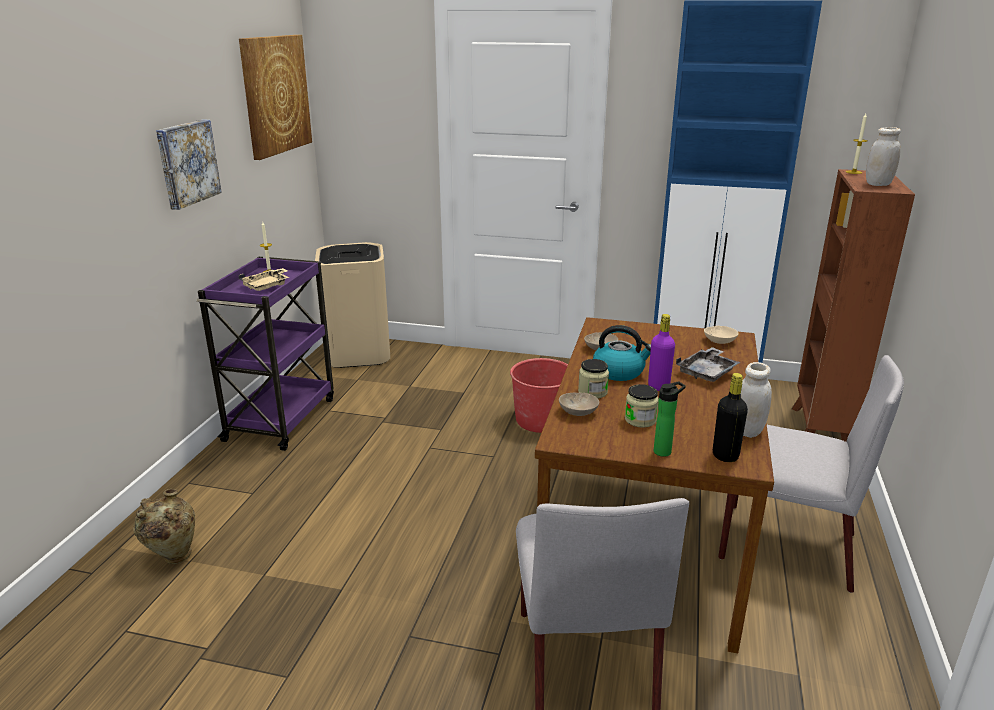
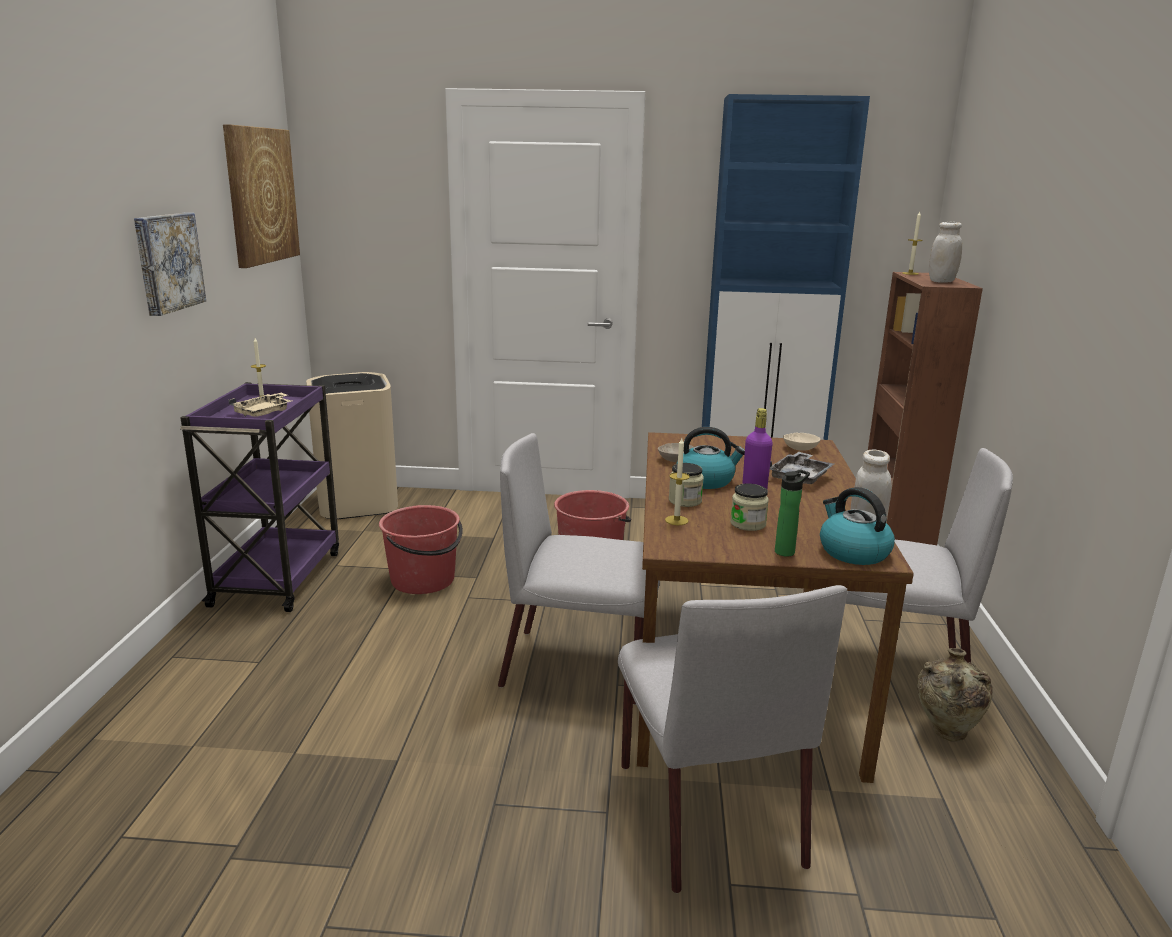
camera: 10 degrees left, 5 degrees down
(173, 557) = (169, 743): beige vase -> beige vase (945, 734)
(396, 429) = (423, 580): none -> red bucket
(509, 519) = (581, 666): none -> grey chair
(578, 412) = (676, 520): beige bowl -> candle
(725, 456) = (852, 552): black bottle -> kettle

